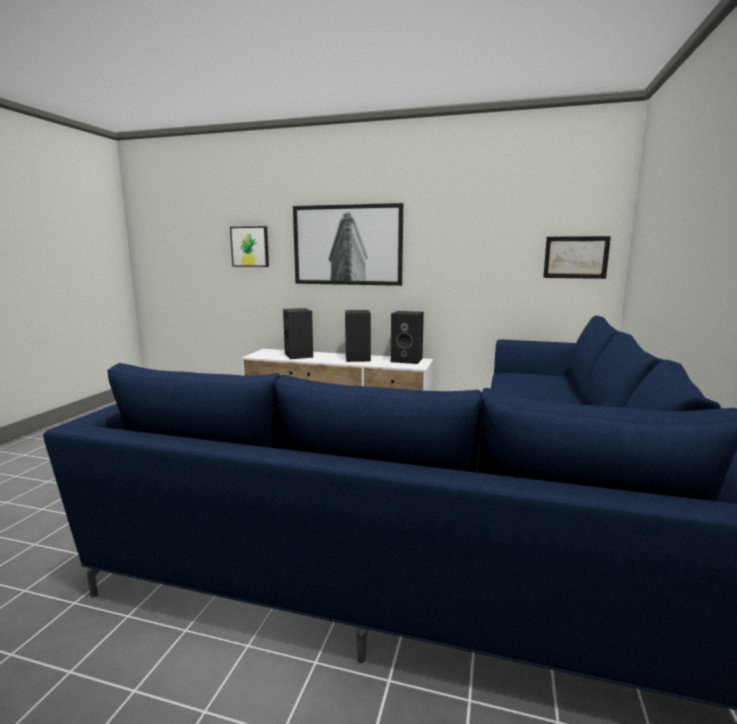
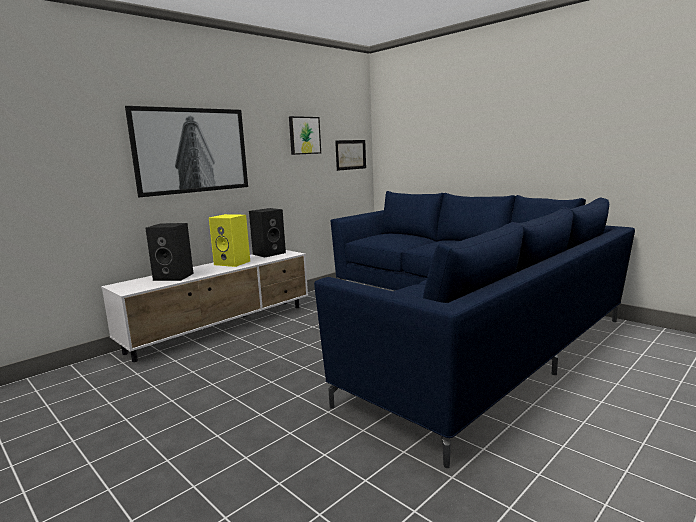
camera: 60 degrees left, 0 degrees up
(250, 246) = (64, 156): picture -> picture (304, 135)
(358, 358) = (233, 263): black speaker -> yellow speaker

